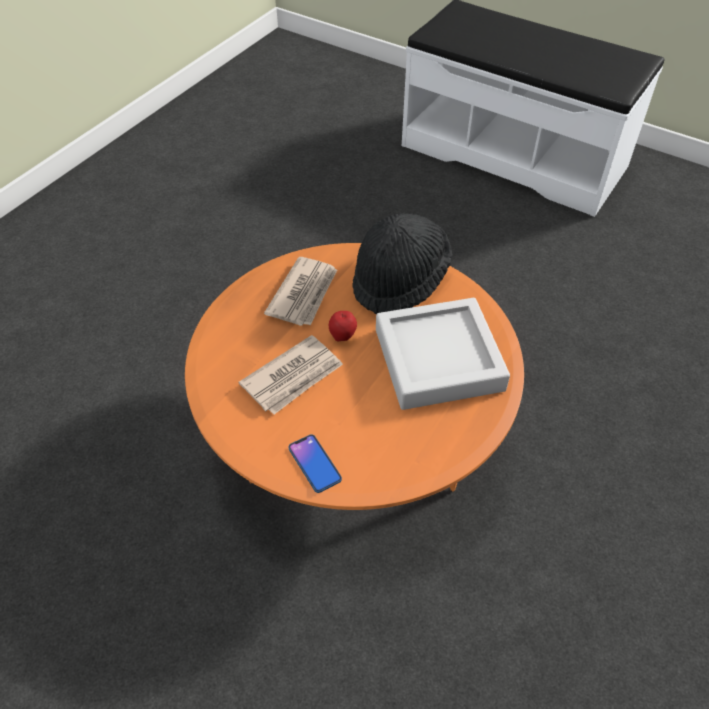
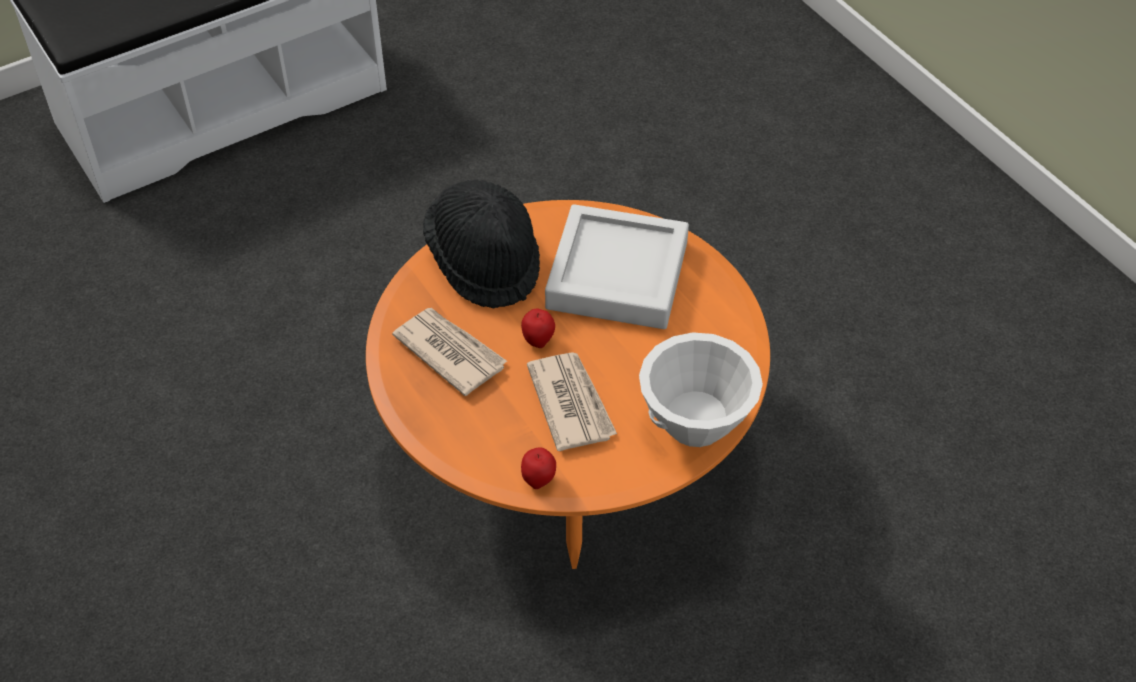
camera: 65 degrees left, 0 degrees up
(211, 385) = (538, 480): none -> apple
(314, 464) = (694, 422): phone -> white bowl

